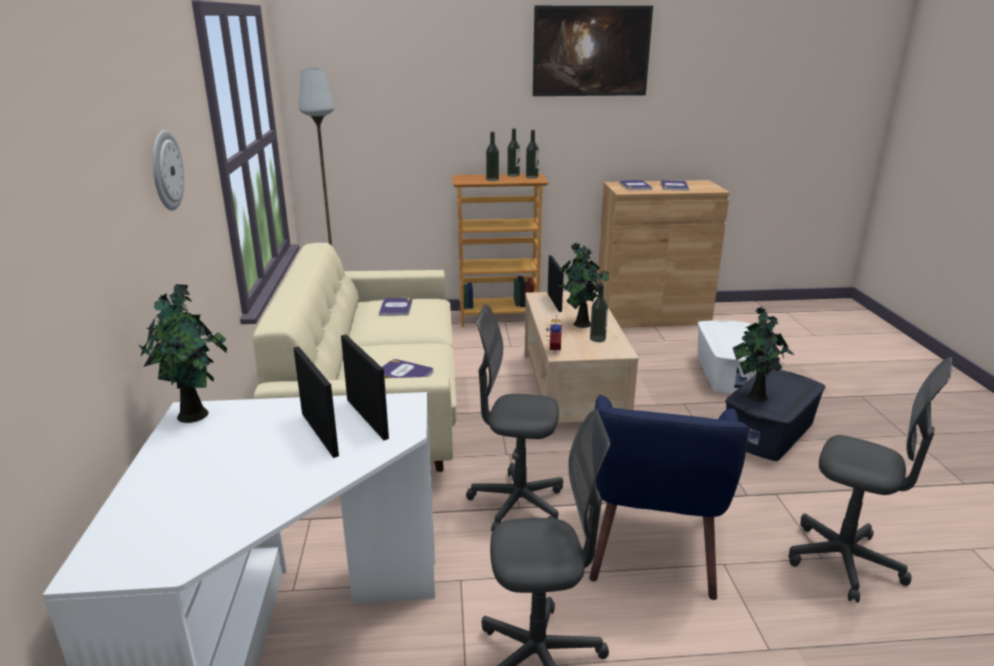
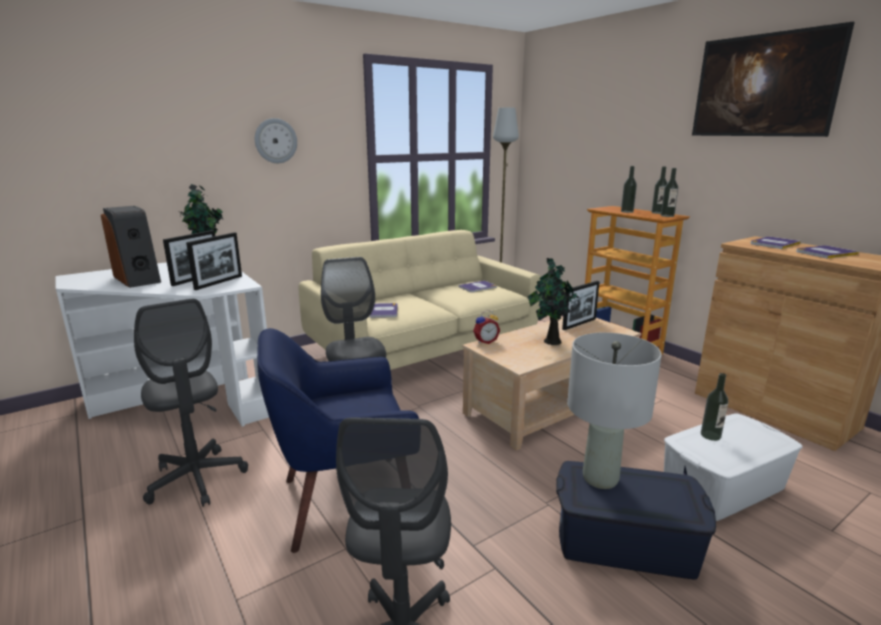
camera: 60 degrees right, 5 degrees down
(239, 486) = (138, 279): none -> speaker
(597, 339) = (531, 352): bottle -> bottle (710, 435)
(755, 396) = (599, 478): potted plant -> grey table lamp

